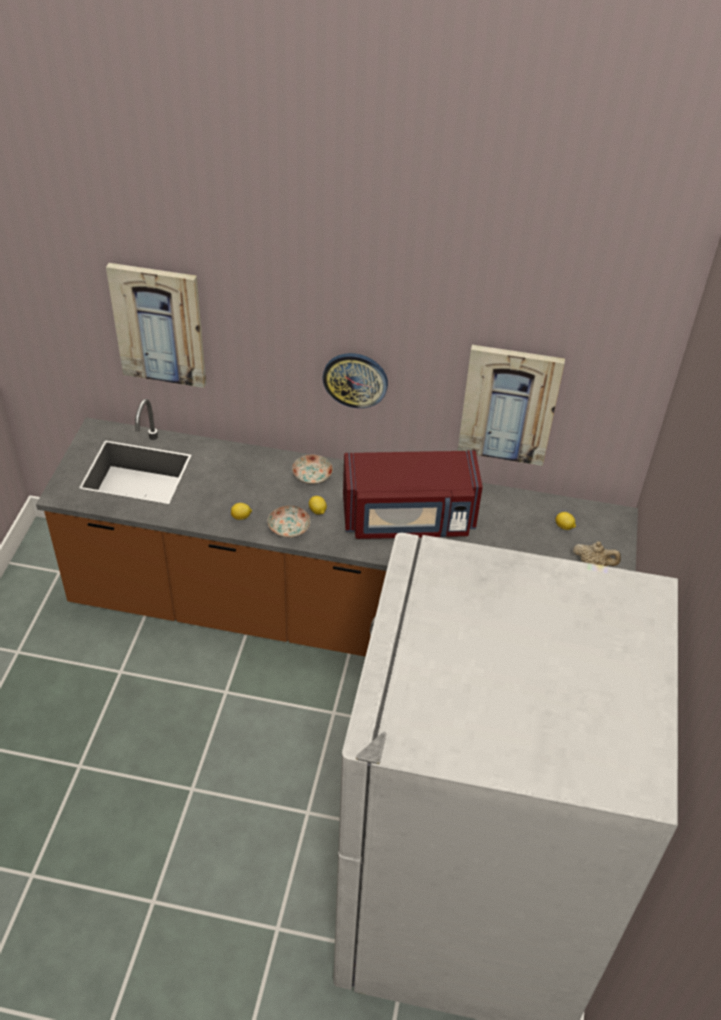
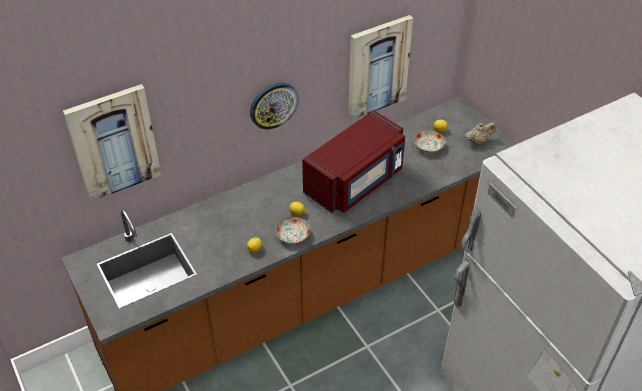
camera: 40 degrees left, 0 degrees up
(311, 475) = (267, 194): plate -> plate (428, 146)

